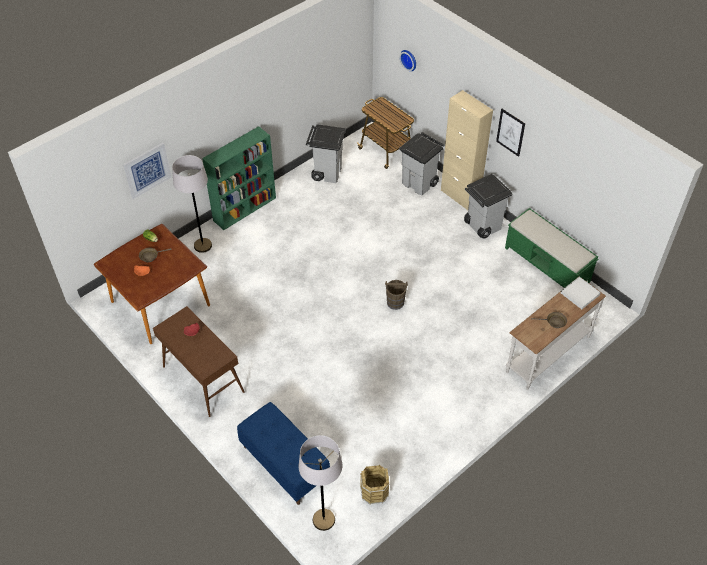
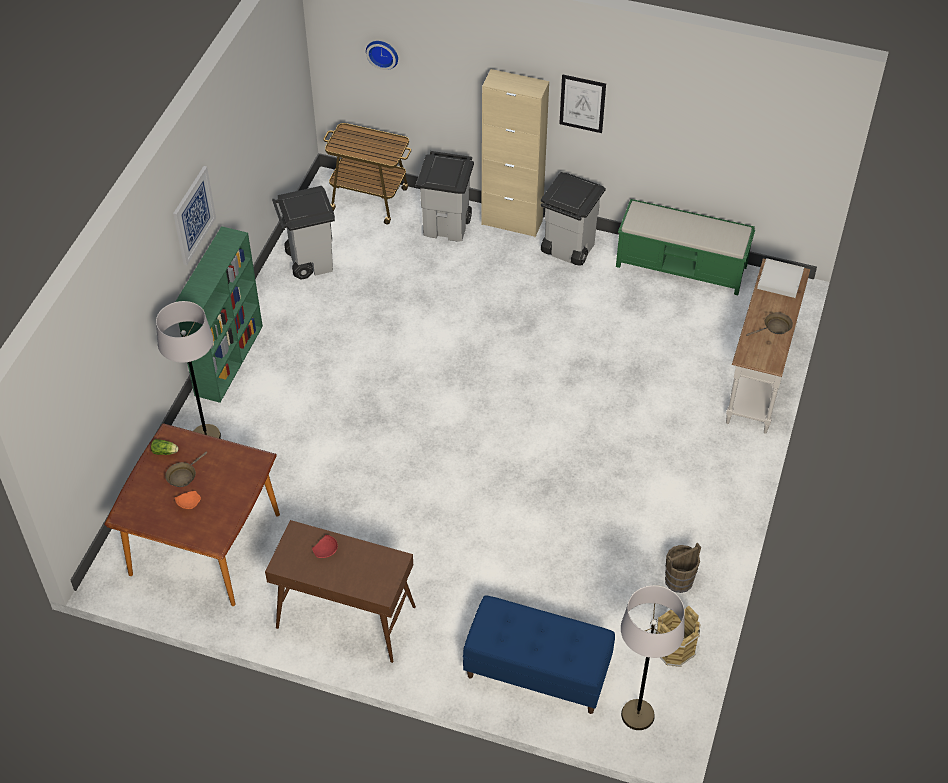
camera: 30 degrees left, 0 degrees up
(147, 170) = (120, 350): picture -> picture (193, 215)
(395, 303) = (529, 397): brown bucket -> brown bucket (679, 580)

